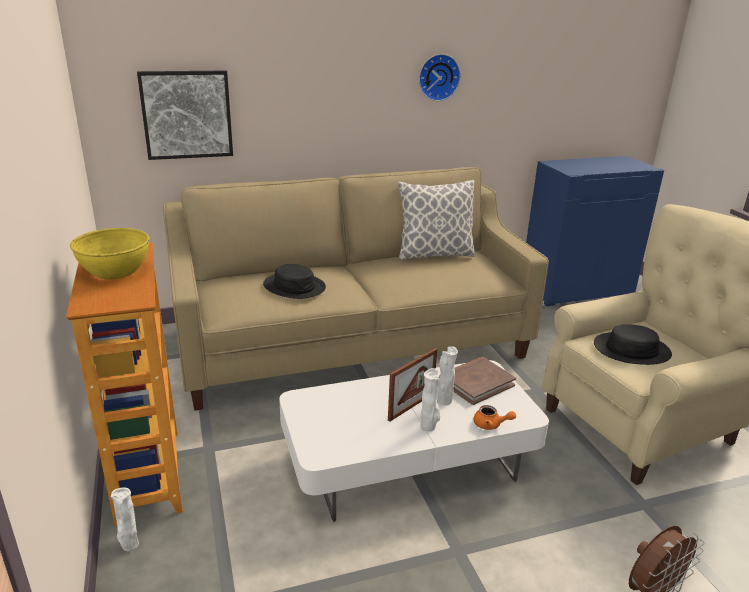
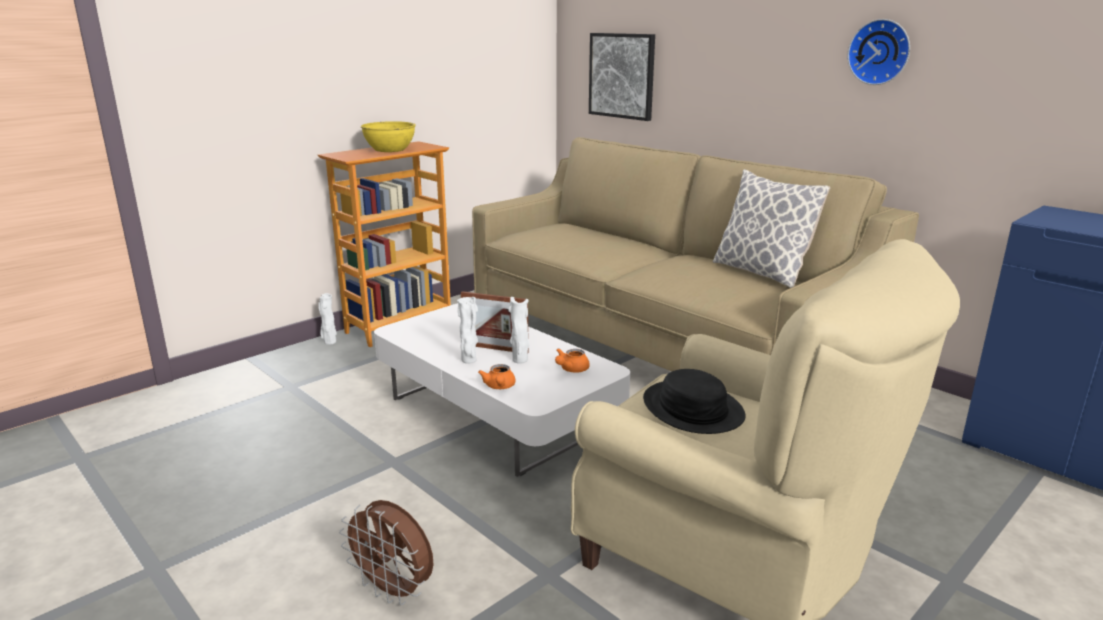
camera: 65 degrees right, 5 degrees down
(294, 286) = (583, 242): black hat -> none
(476, 383) = (571, 369): brown book -> orange teapot

